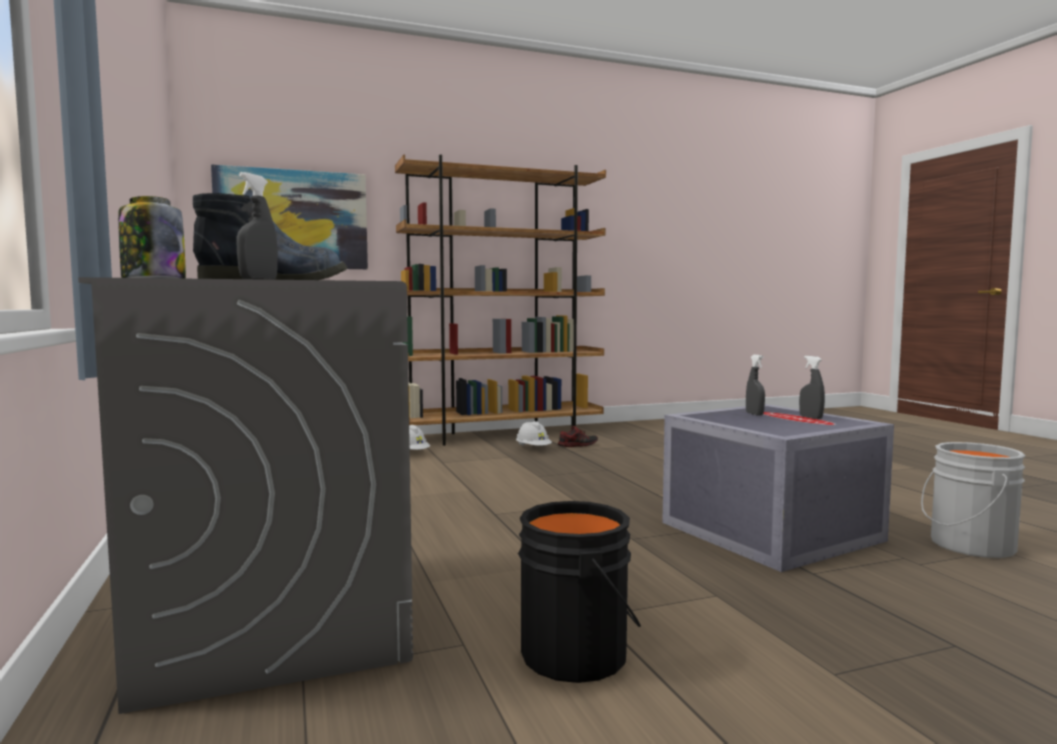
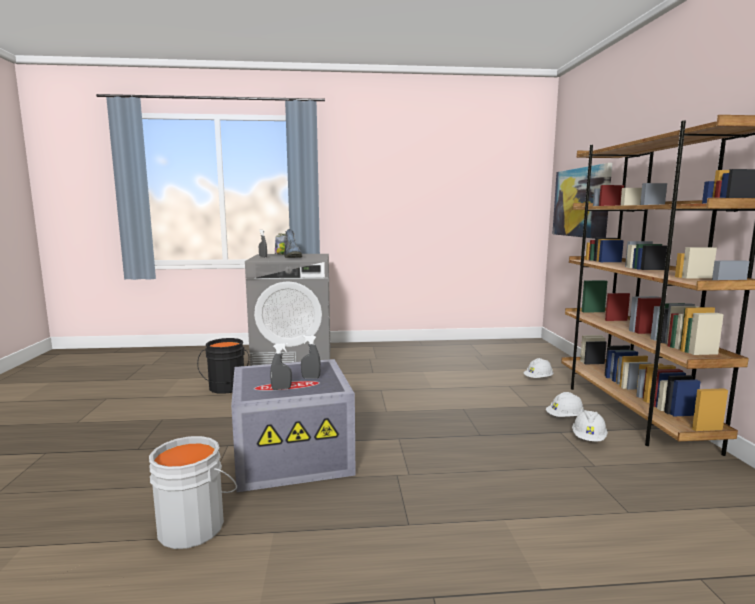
camera: 105 degrees right, 5 degrees up
(577, 445) = (589, 439): shoe -> white hard hat

